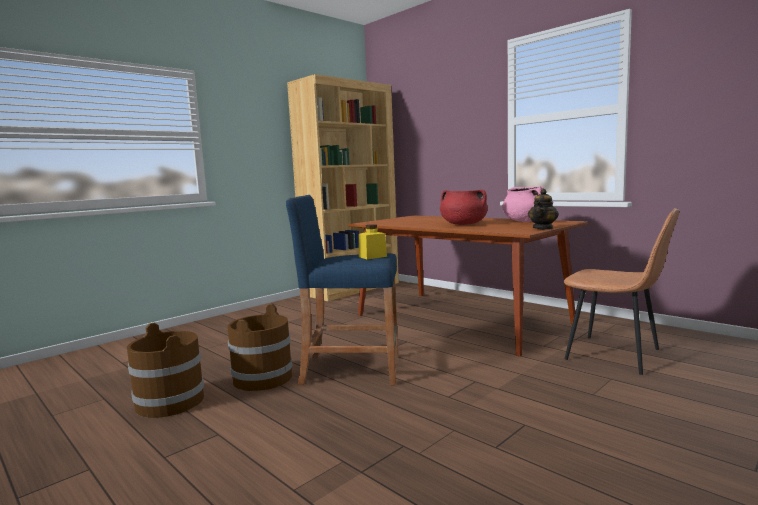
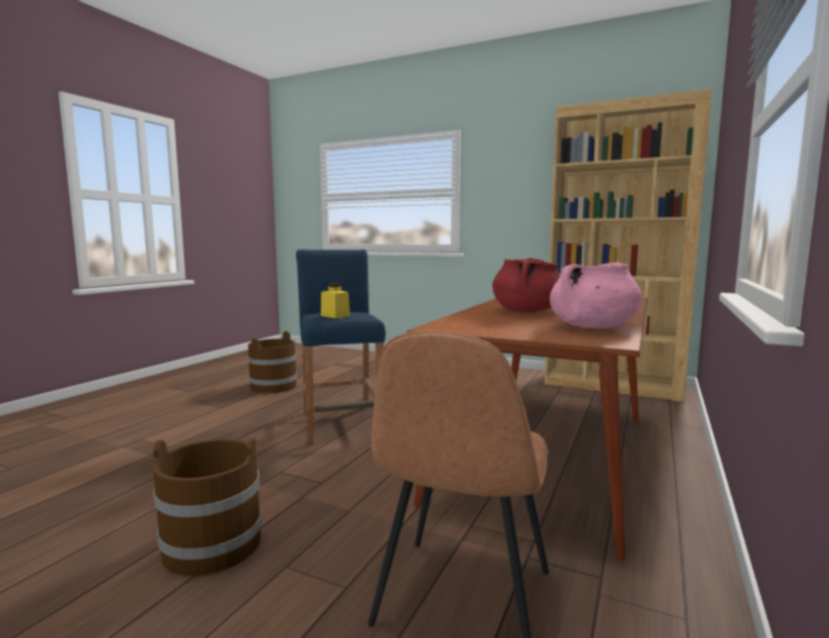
camera: 70 degrees right, 0 degrees up
(262, 378) = (316, 400): brown bucket -> brown bucket (211, 545)
(543, 228) = (488, 333): teapot -> none

